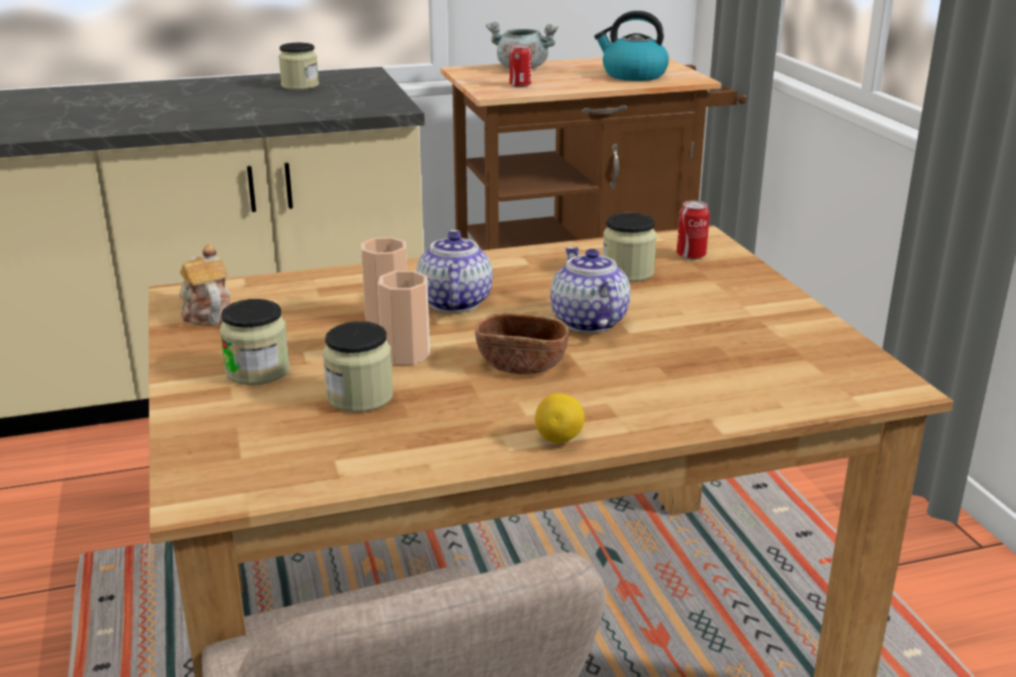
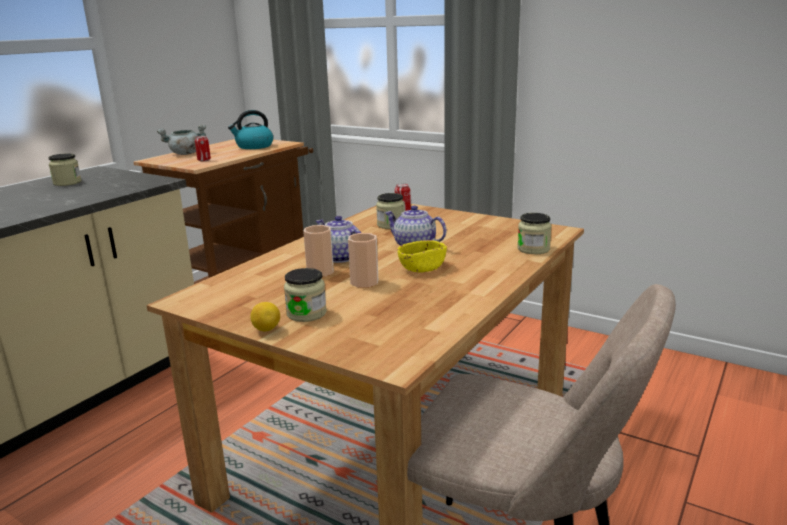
camera: 40 degrees left, 5 degrees down
(206, 313) = (216, 303): teapot -> none
(360, 397) = (380, 303): jar -> jar (533, 249)
(521, 364) = (422, 268): brown bowl -> yellow bowl
(559, 439) = (493, 285): lemon -> lemon (266, 329)

